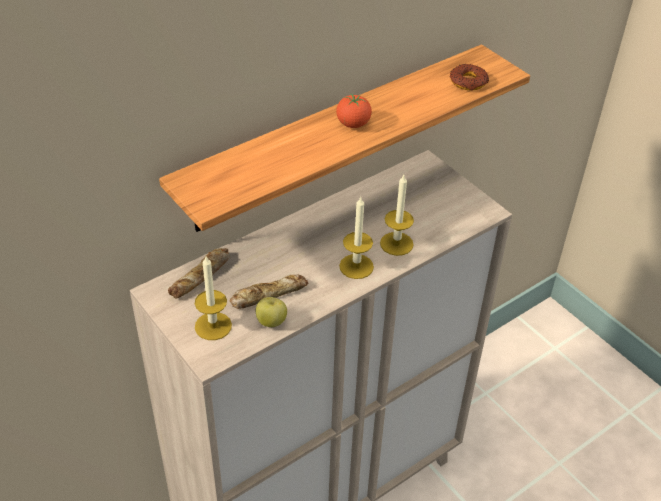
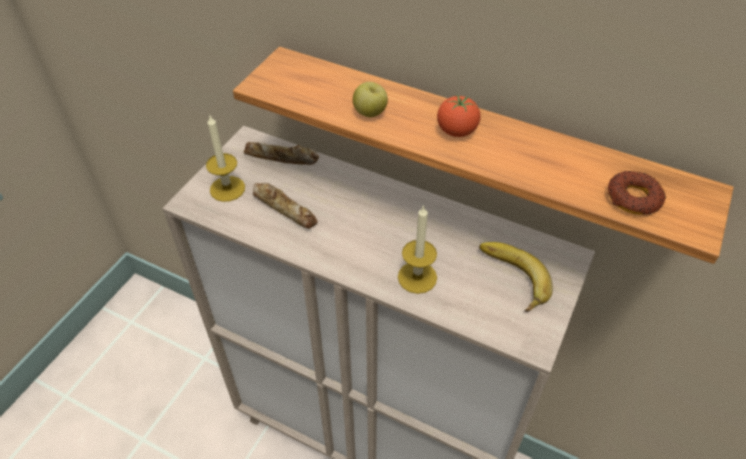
camera: 65 degrees right, 5 degrees up
(271, 322) = (252, 224): apple -> apple (370, 113)
(356, 266) = (361, 257): candle -> none
(427, 198) = (510, 278): none -> banana

